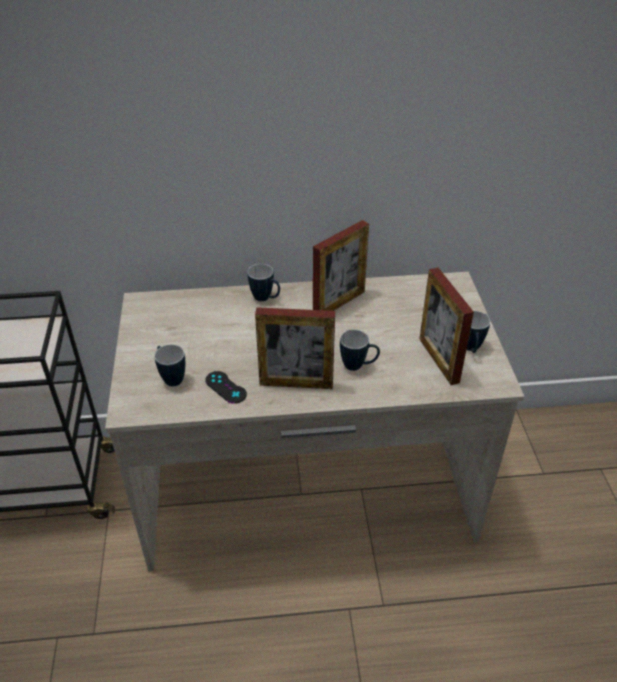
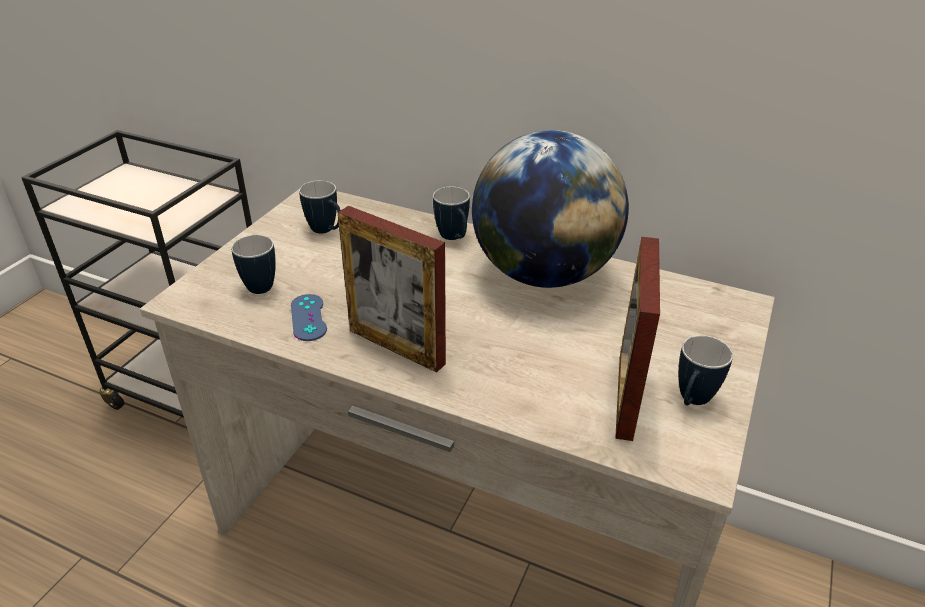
camera: 30 degrees right, 5 degrees down
(226, 387) = (308, 317): black game controller -> blue game controller
(339, 303) = (543, 274): picture frame -> globe
(358, 366) = (499, 358): mug -> mug (327, 231)

